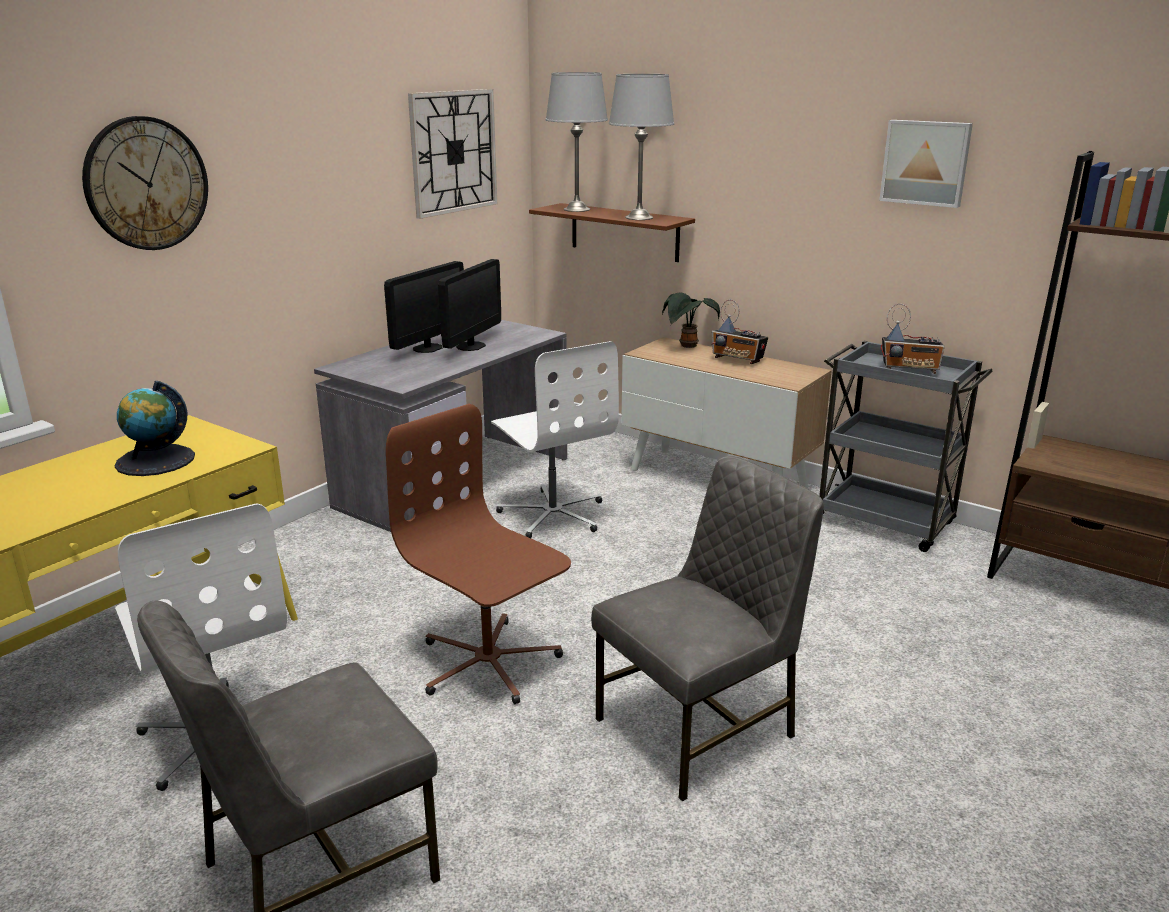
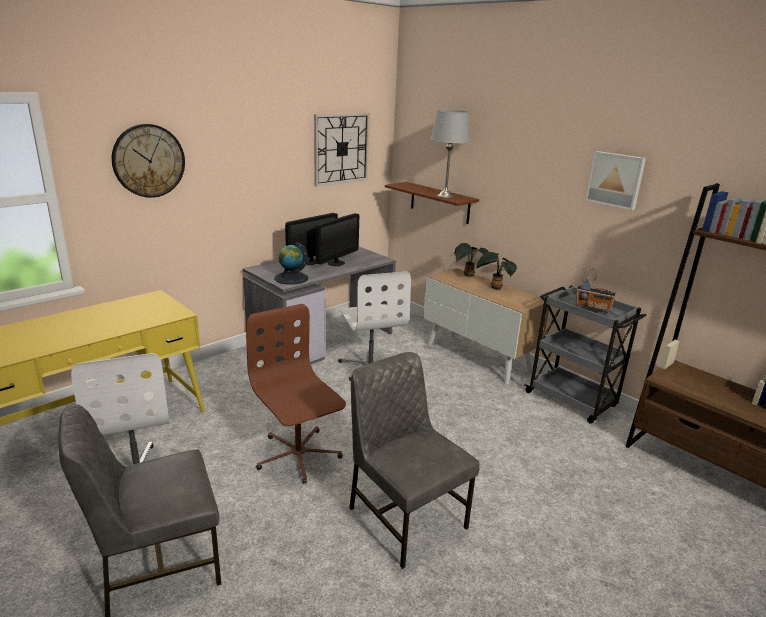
camera: 10 degrees right, 0 degrees up
(155, 460) = (130, 316): globe -> globe (291, 278)
(577, 209) = (412, 187): grey table lamp -> none
(699, 728) = (405, 517): grey chair -> grey chair turned 105 degrees counterclockwise
(738, 360) = (494, 288): radio -> potted plant

